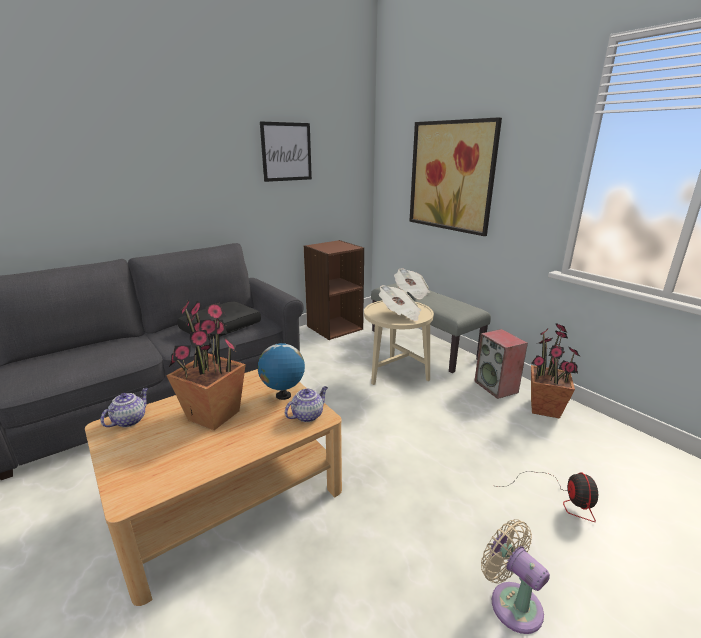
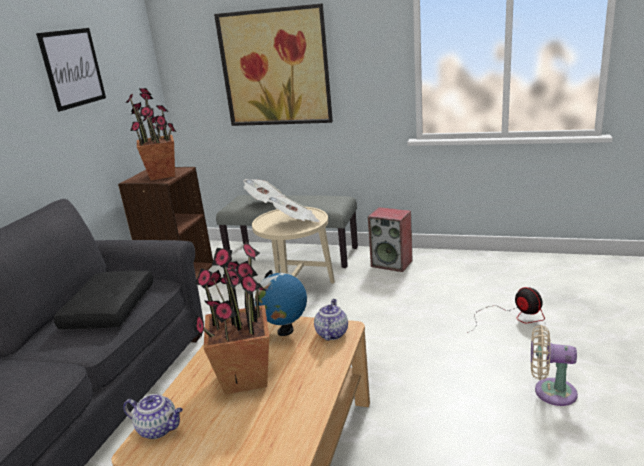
camera: 35 degrees left, 0 degrees up
(130, 420) = (159, 429): teapot -> teapot turned 120 degrees clockwise
(545, 409) = (442, 264): potted plant -> potted plant (162, 175)

